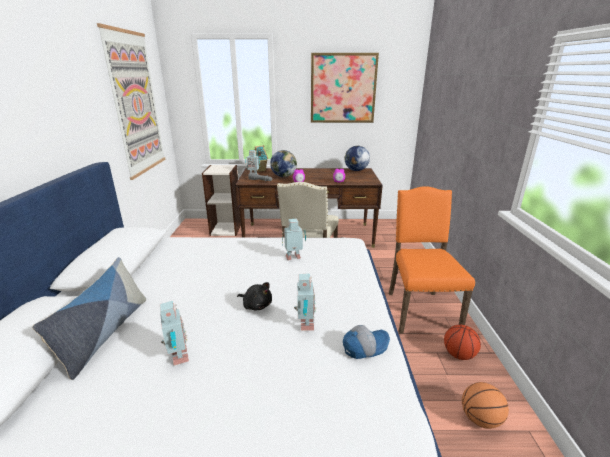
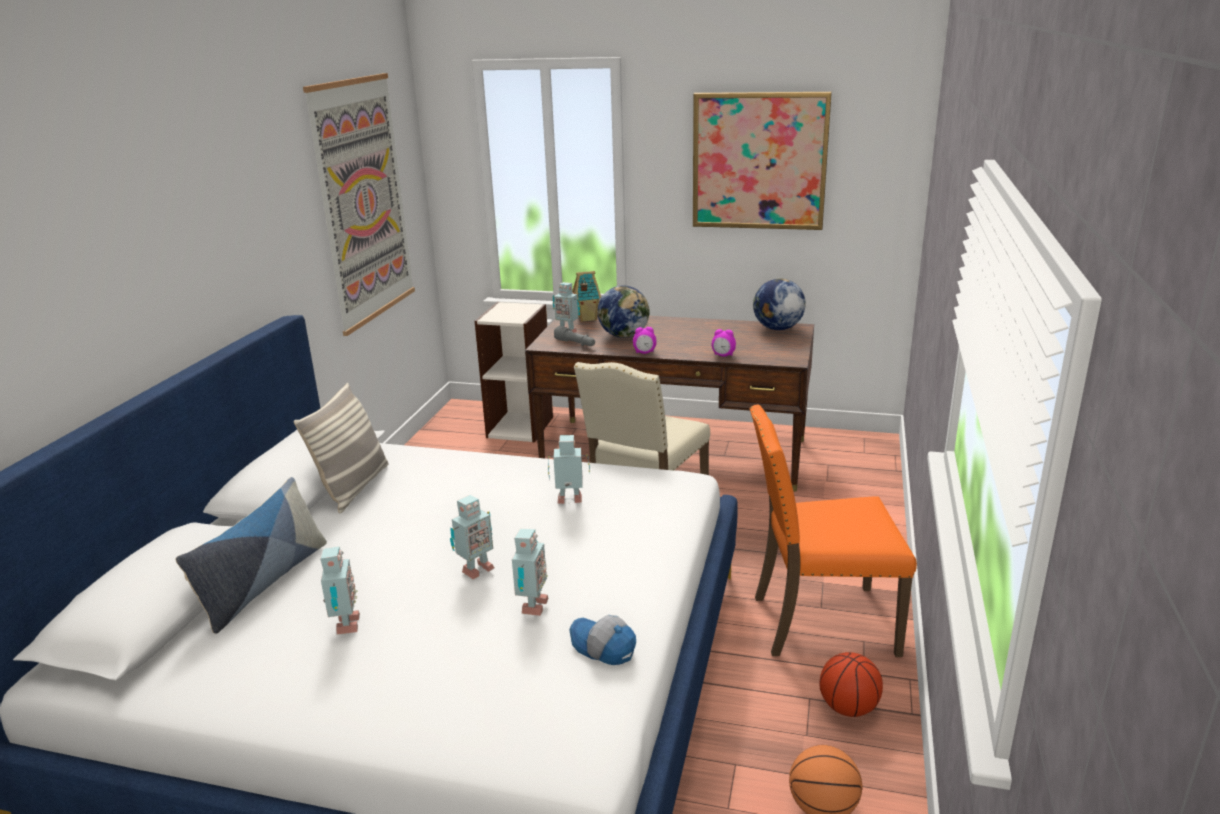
camera: 15 degrees right, 0 degrees up
(155, 263) = (354, 487): none -> pillow
(256, 305) = (475, 570): black plush toy -> toy robot
(364, 346) = (602, 648): cap -> cap turned 135 degrees counterclockwise
(419, 310) = (820, 623): orange chair -> orange chair turned 105 degrees counterclockwise

